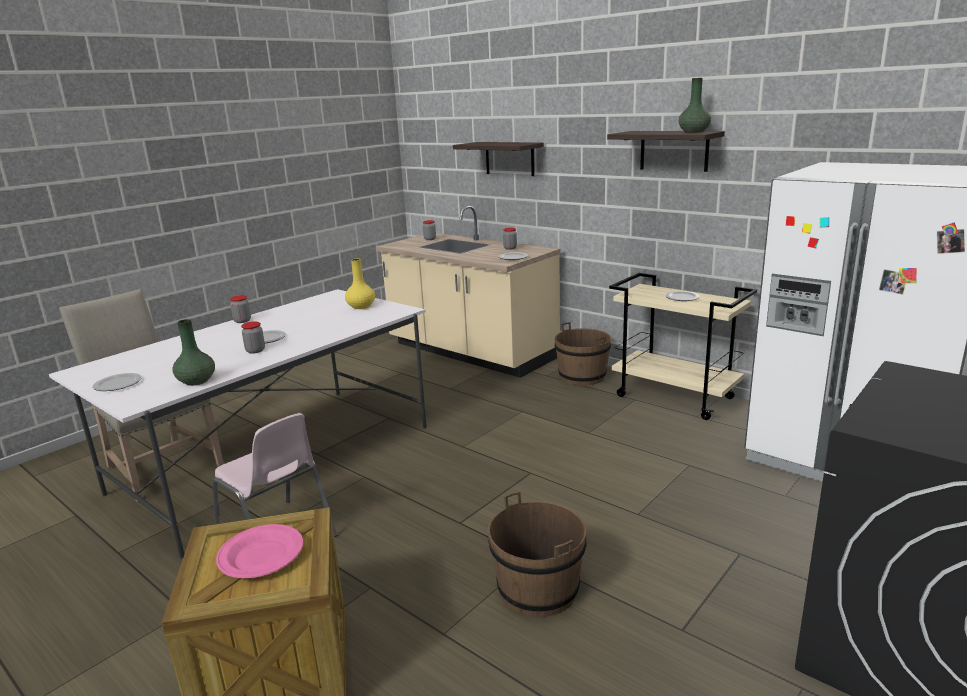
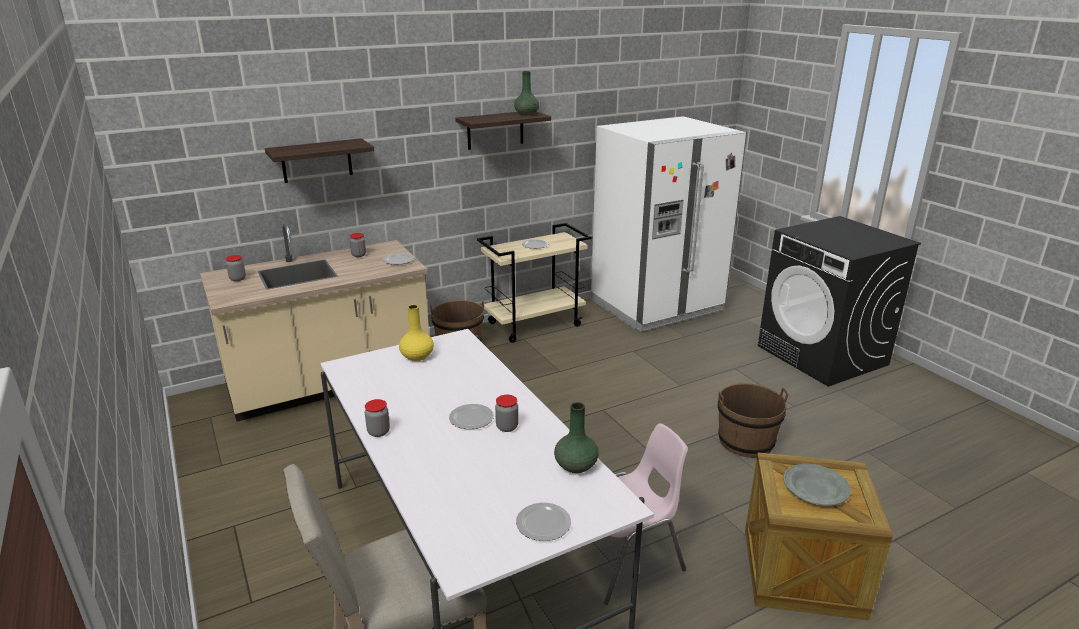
camera: 70 degrees left, 5 degrees up
(262, 555) = (815, 487): pink plate -> grey plate

